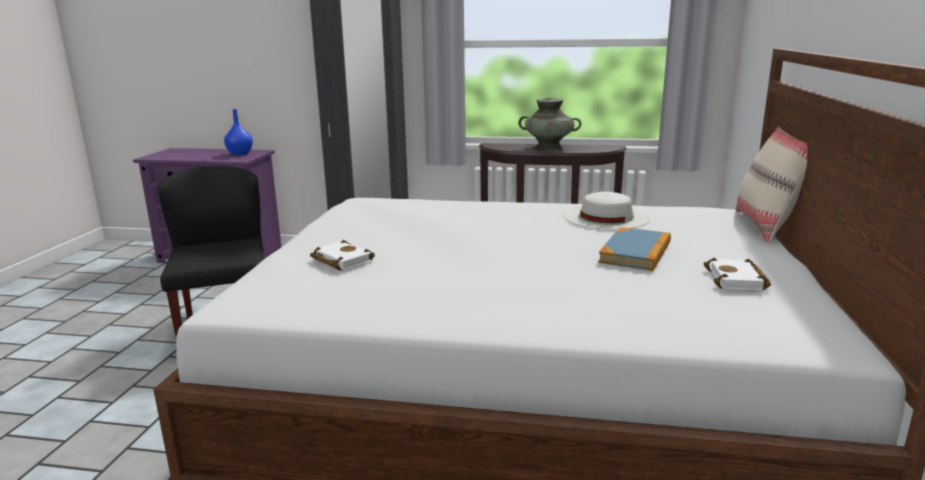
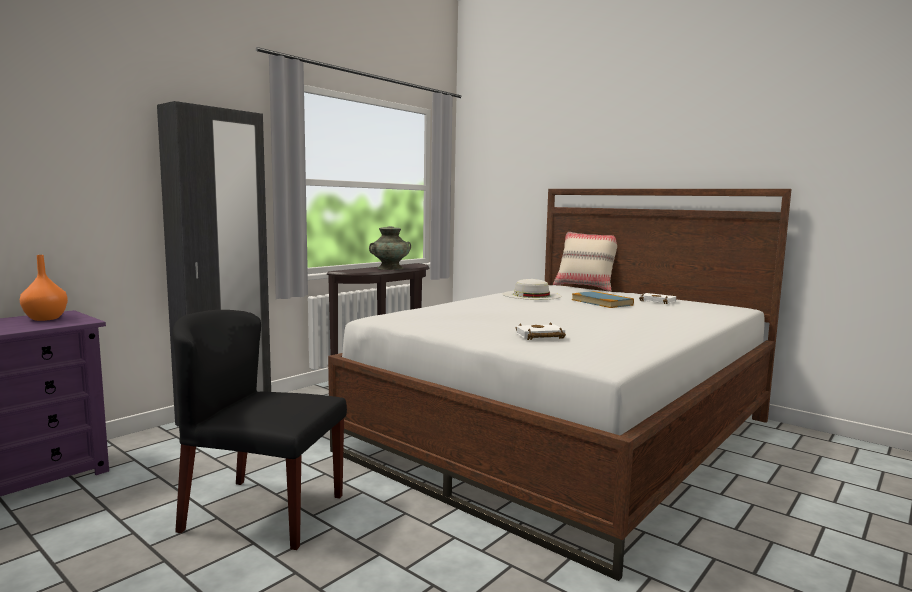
camera: 60 degrees left, 10 degrees down
(239, 153) = (44, 318): blue vase -> orange vase

